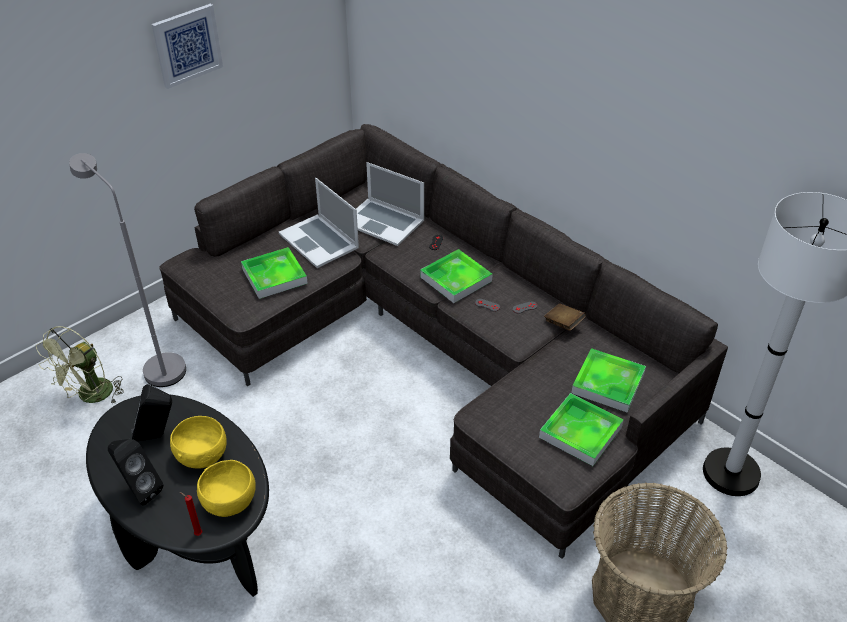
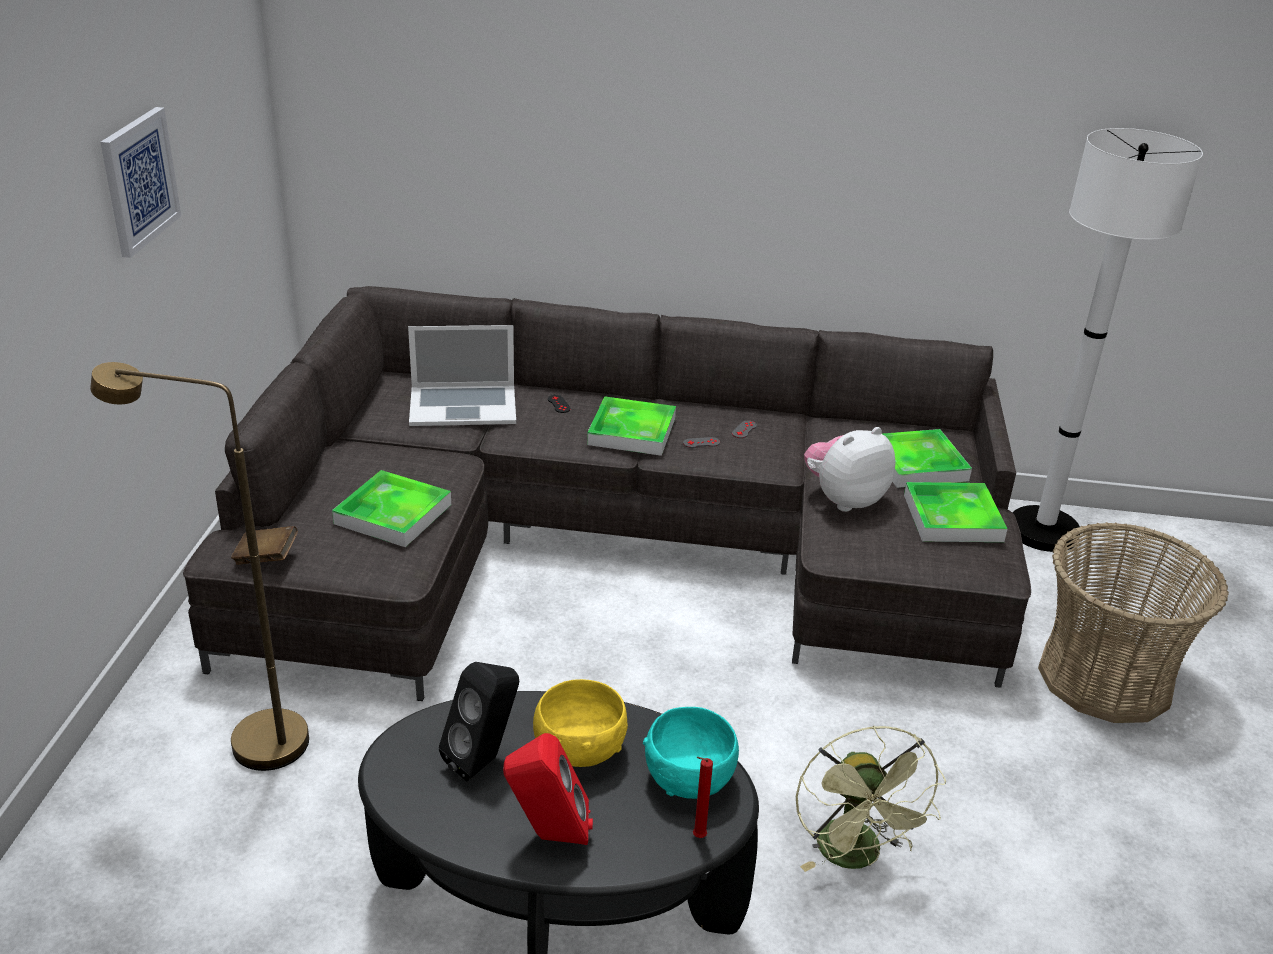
camera: 40 degrees left, 10 degrees down
(91, 397) = (180, 835): green fan -> green fan (855, 857)
(139, 490) = (548, 836): black speaker -> red speaker
(157, 366) = (249, 742): grey floor lamp -> brown floor lamp
(230, 501) = (688, 777): yellow bowl -> turquoise bowl
(319, 240) = (403, 454): laptop -> none
(527, 384) = (844, 499): none -> plush toy
(563, 323) = (802, 429): brown book -> brown book (266, 558)

